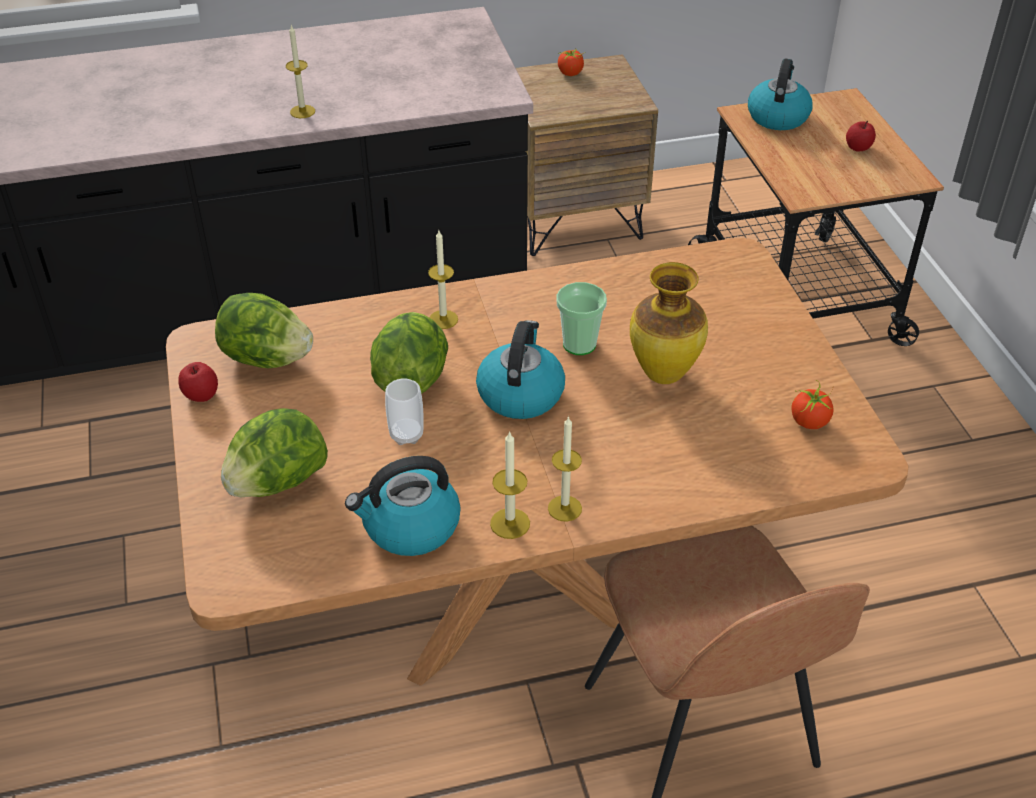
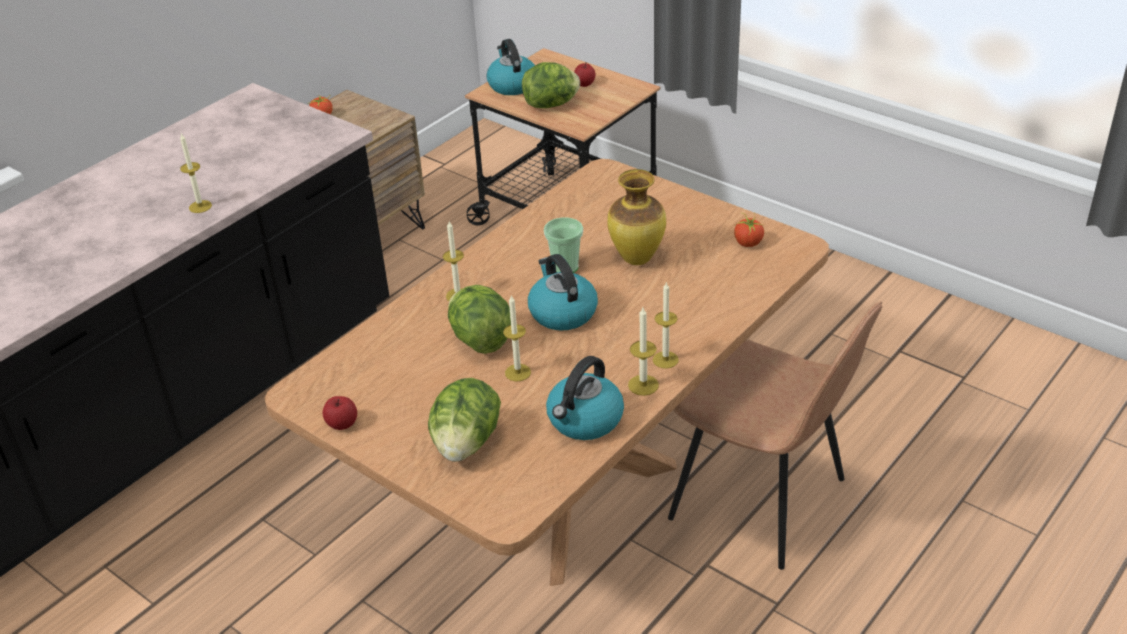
camera: 35 degrees left, 5 degrees down
(266, 359) = (362, 379): lettuce -> lettuce (551, 105)
(406, 435) = (518, 372): cup -> candle

